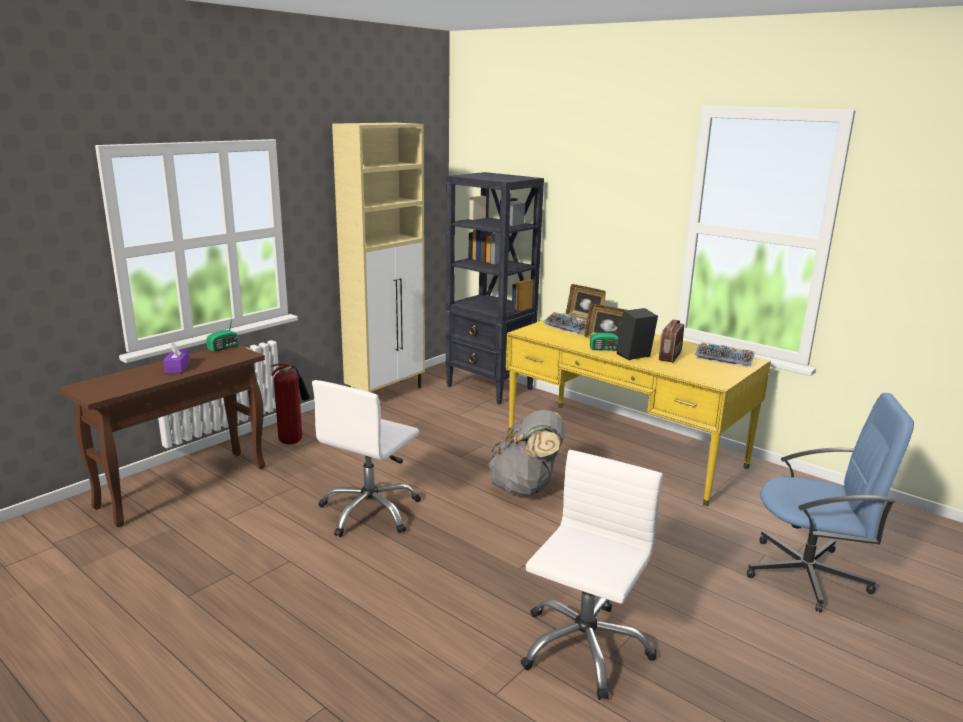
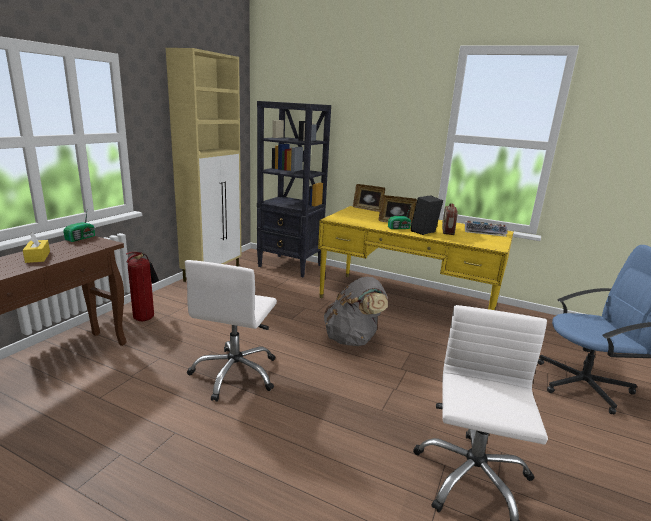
camera: 15 degrees left, 0 degrees up
(177, 367) = (38, 257): purple tissue box -> yellow tissue box
(568, 328) = (362, 215): keyboard -> none

